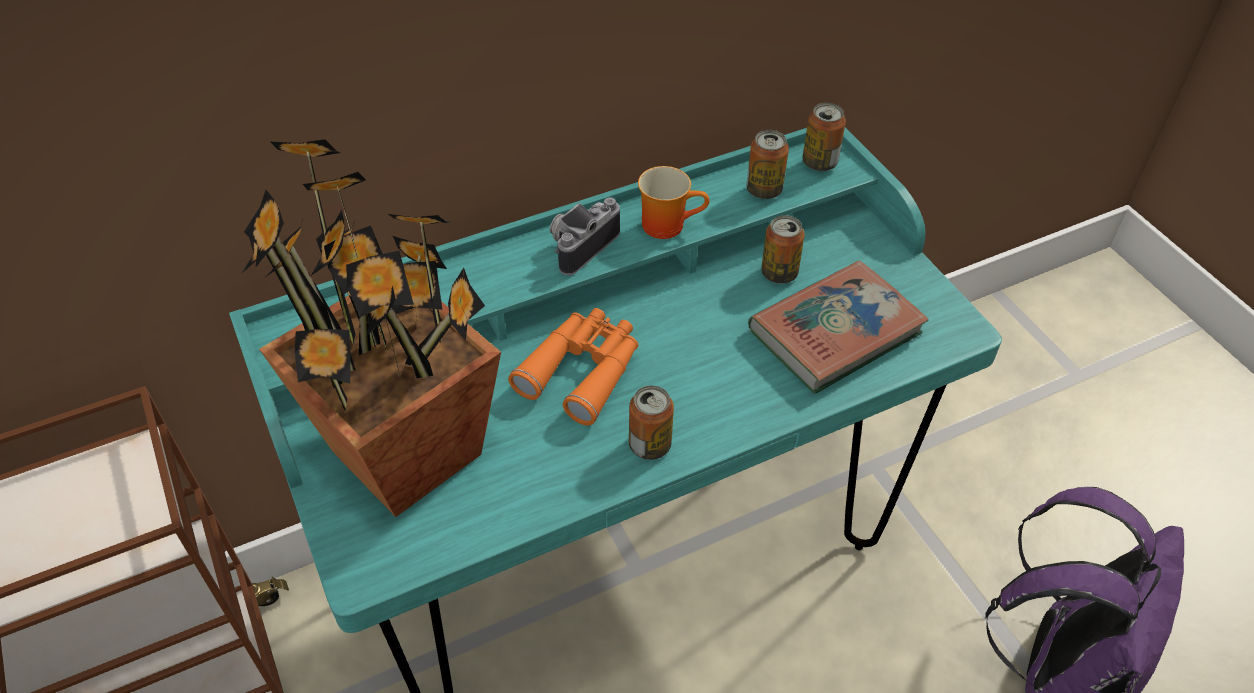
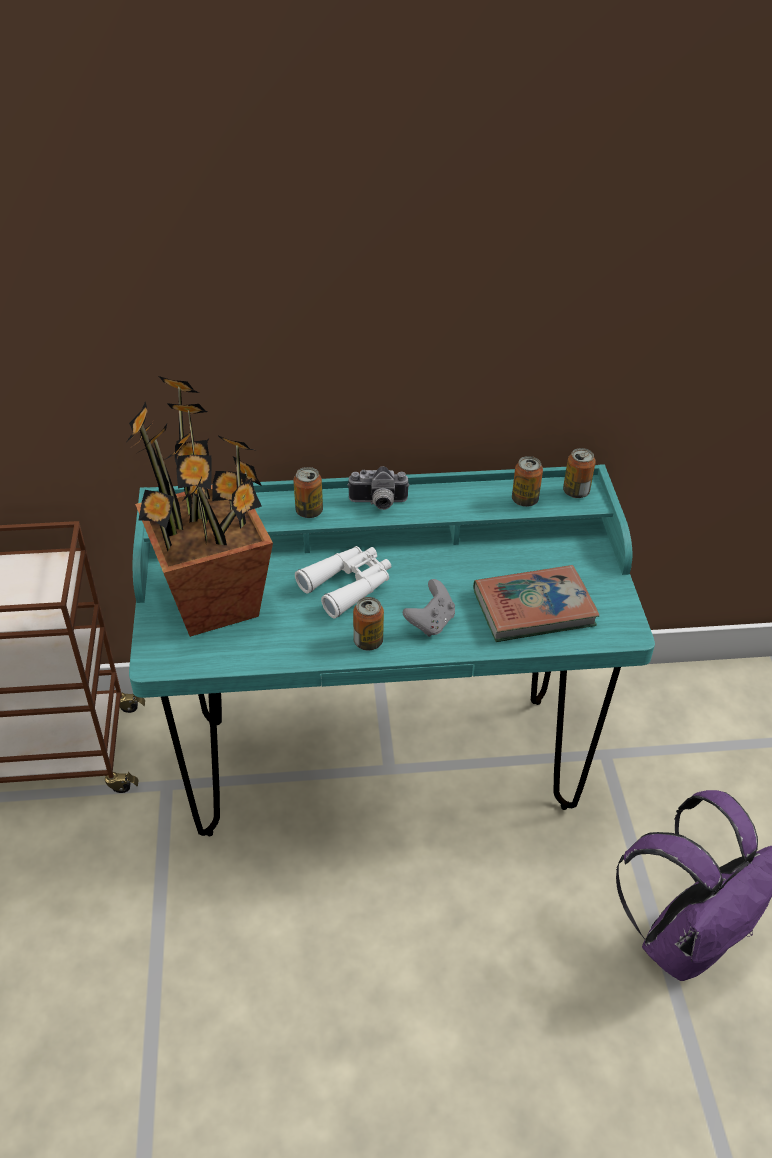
camera: 20 degrees right, 5 degrees down
(580, 245) = (378, 503): camera -> camera turned 150 degrees counterclockwise
(583, 370) = (348, 585): orange binoculars -> white binoculars
(668, 223) = (445, 505): mug -> none
(717, 391) = (431, 622): none -> grey game controller
(779, 273) = (516, 560): can -> can (309, 511)

